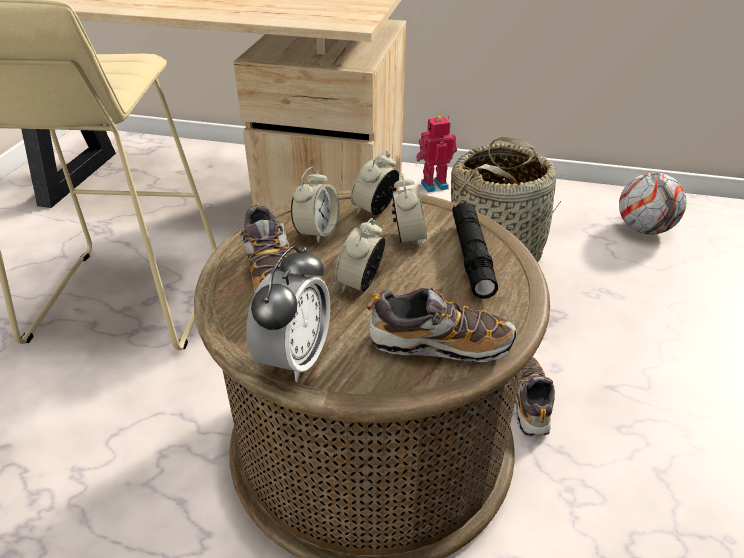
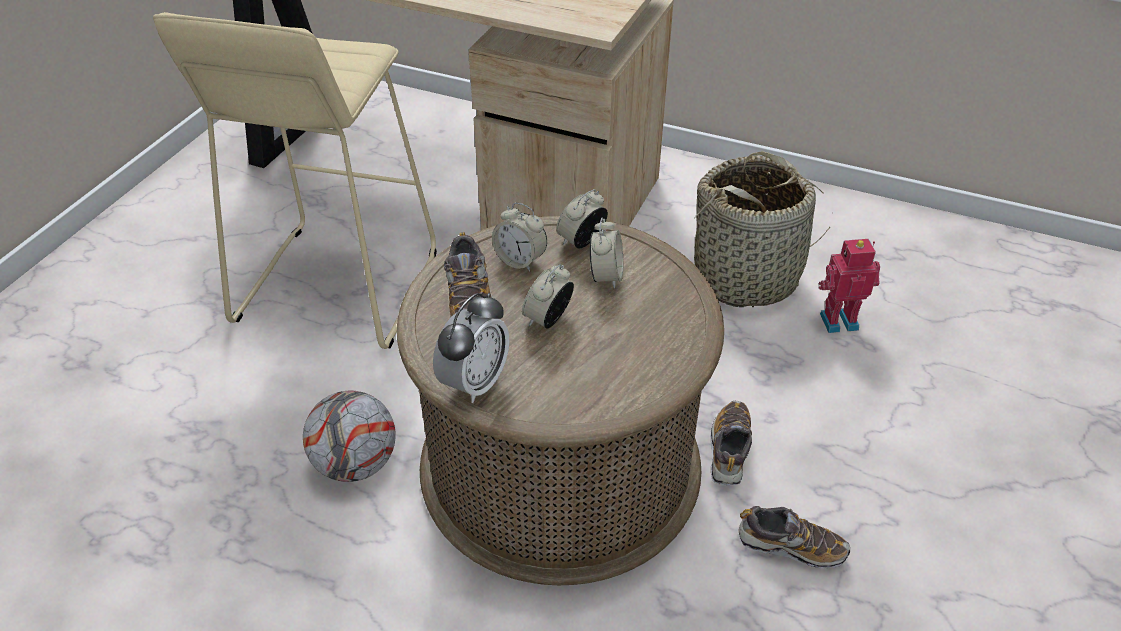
camera: 10 degrees right, 5 degrees up
(317, 232) = (520, 260): alarm clock -> alarm clock turned 90 degrees clockwise
(433, 184) = (697, 182): toy robot -> toy robot (838, 320)
(438, 344) = (601, 385): shoe -> shoe (790, 546)
(472, 256) = (660, 303): black flashlight -> none
(643, 229) = (933, 268): football -> football (355, 464)

